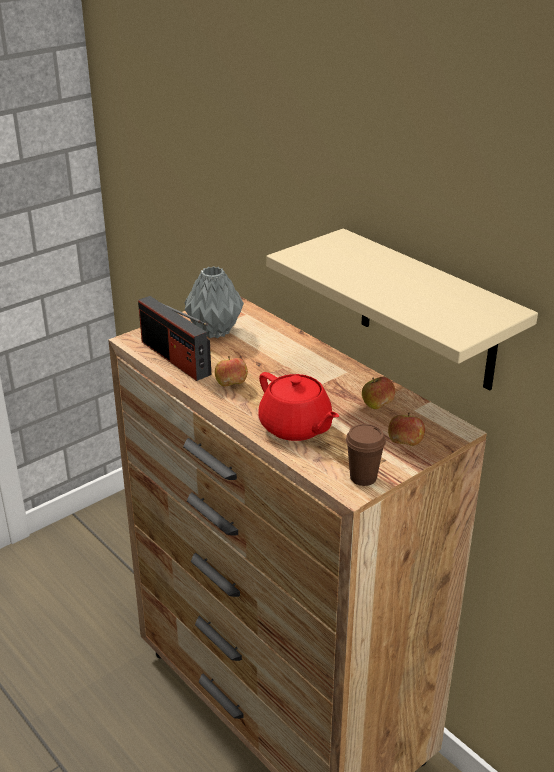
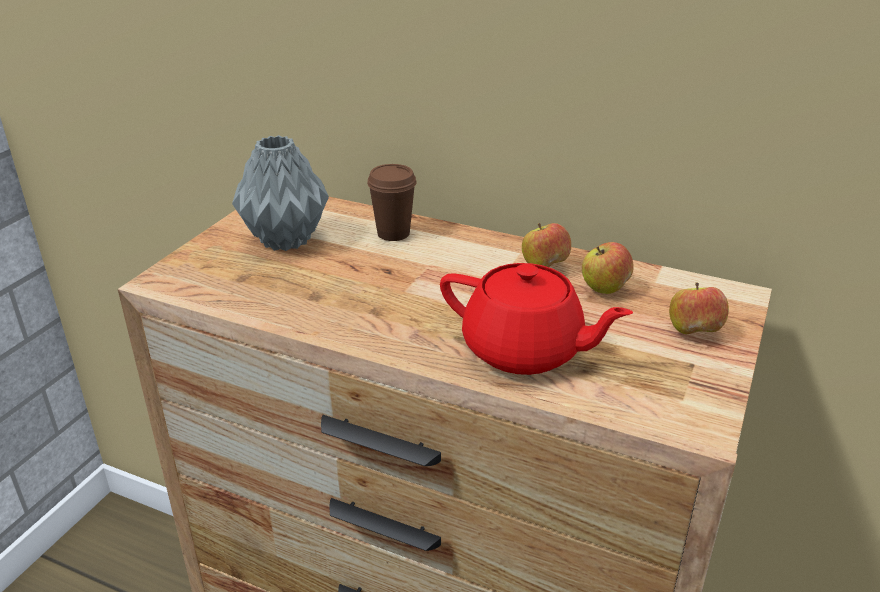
camera: 25 degrees left, 0 degrees up
(175, 358) = (253, 292): radio -> none
(231, 385) = (372, 311): apple -> apple (544, 267)
(363, 477) = (693, 401): brown cup -> brown cup (393, 233)
(428, 311) = (647, 132): beige shelf -> none

